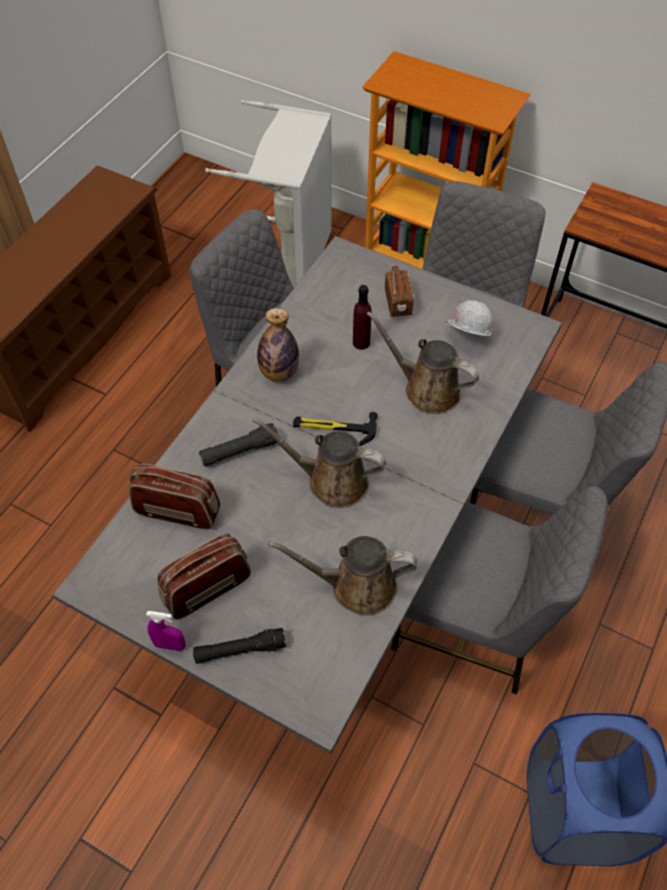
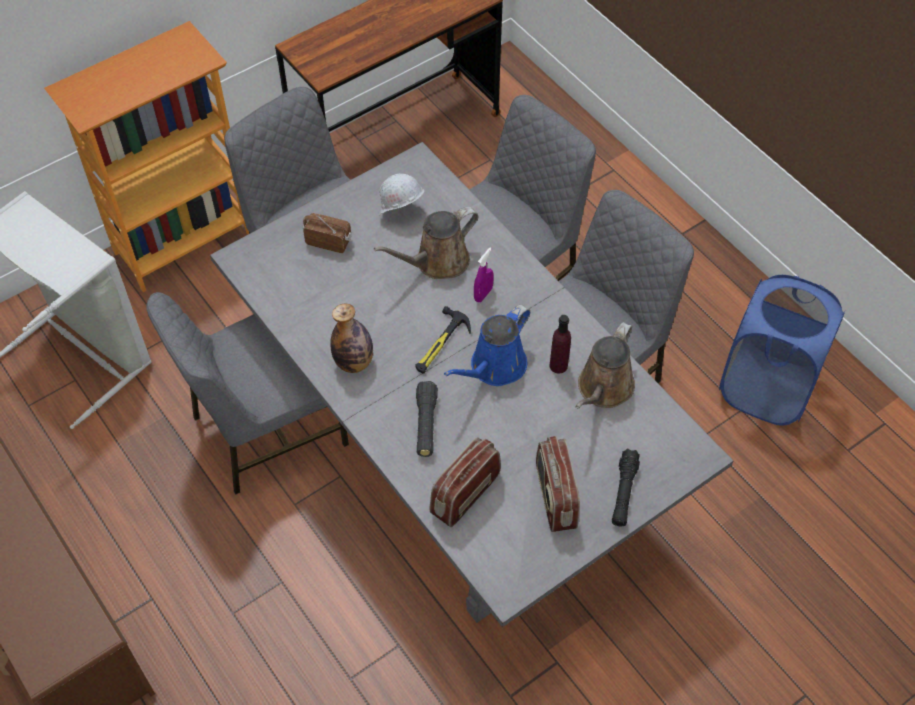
camera: 65 degrees left, 0 degrees up
(170, 645) = (596, 542): purple spray bottle -> purple spray bottle (483, 294)
(331, 480) = (494, 367): brown watering can -> blue watering can
(361, 343) = (357, 287): purple bottle -> purple bottle (558, 365)

